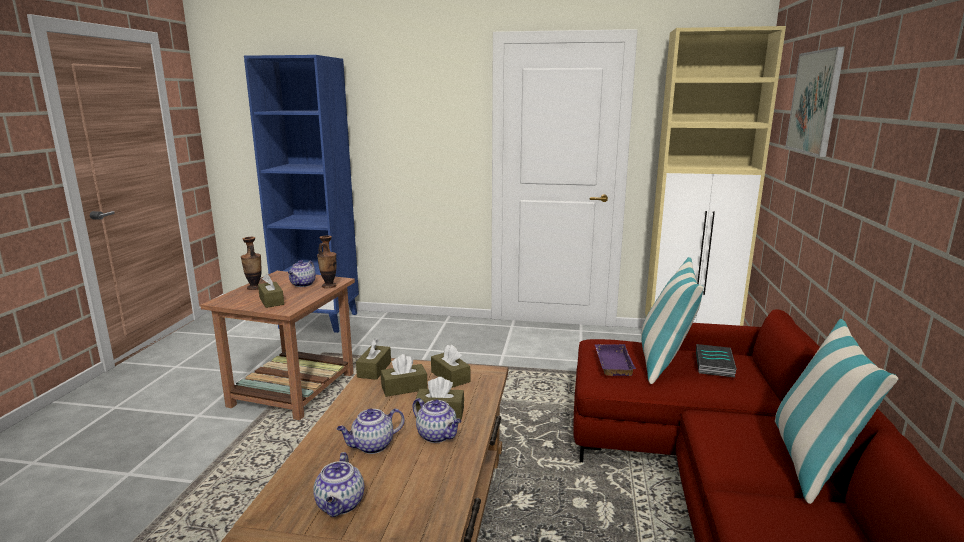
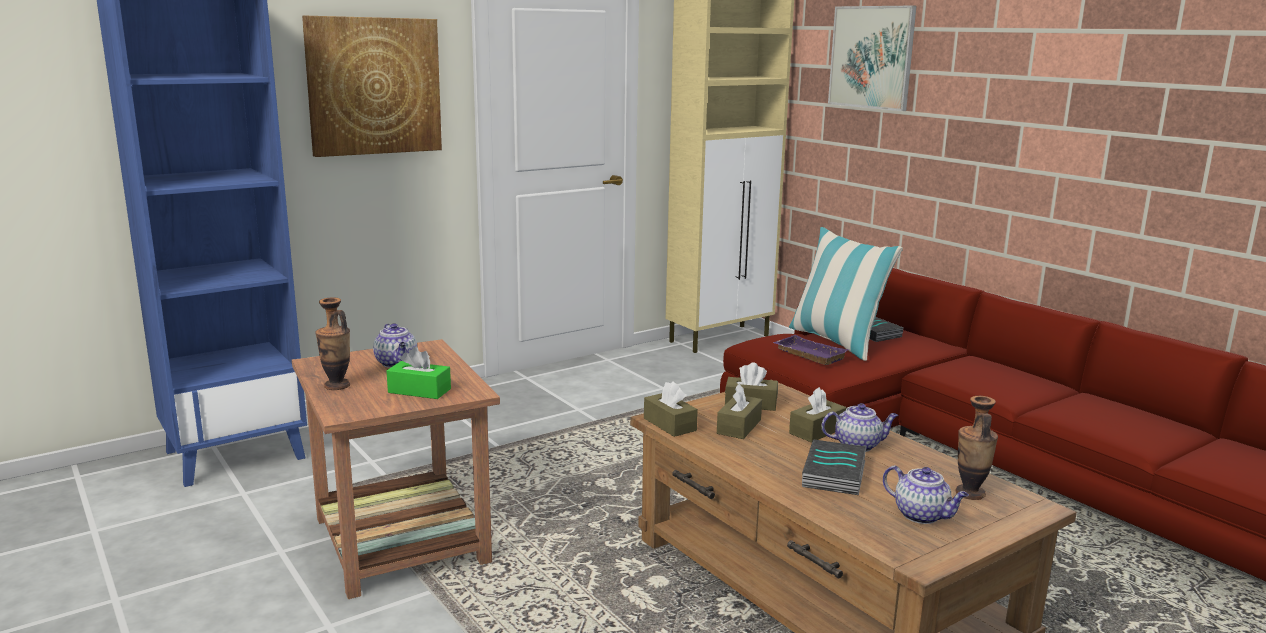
camera: 45 degrees left, 0 degrees up
(271, 301) = (419, 391): brown tissue box -> green tissue box
(329, 286) = (439, 355): vase -> vase (970, 493)
(372, 446) = (836, 474): teapot -> book
(423, 120) = (374, 86): none -> picture
(812, 461) = (1034, 375): pillow -> none

